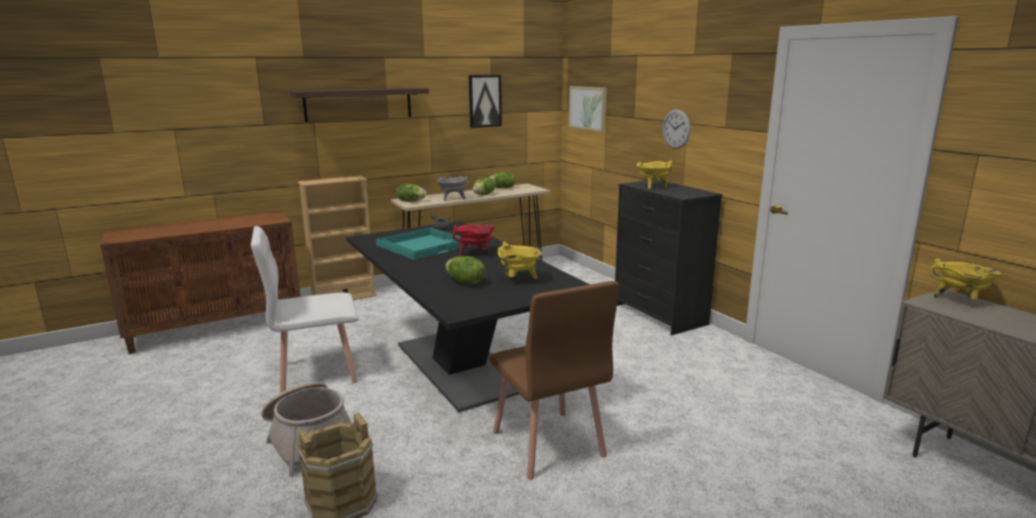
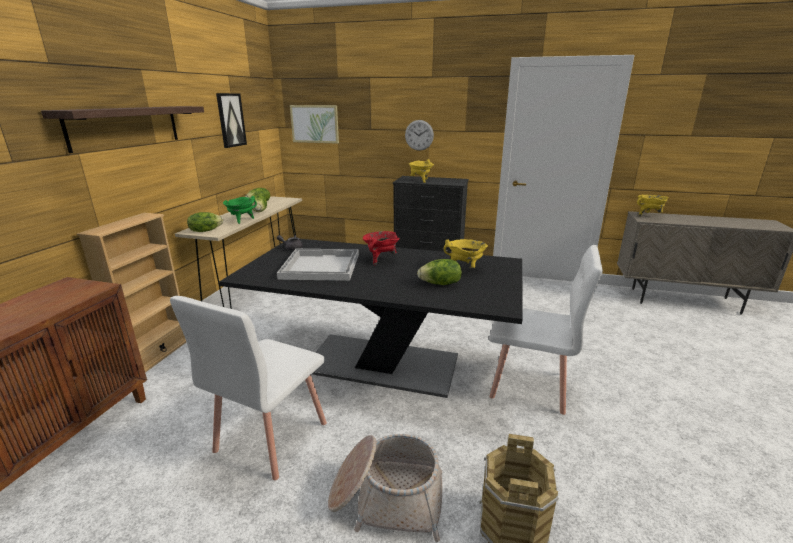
camera: 45 degrees left, 5 degrees up
(423, 245) = (320, 266): turquoise tray -> white tray
(452, 199) = (241, 220): grey cooking pot -> green cooking pot
(547, 444) = (530, 385): brown chair -> white chair

